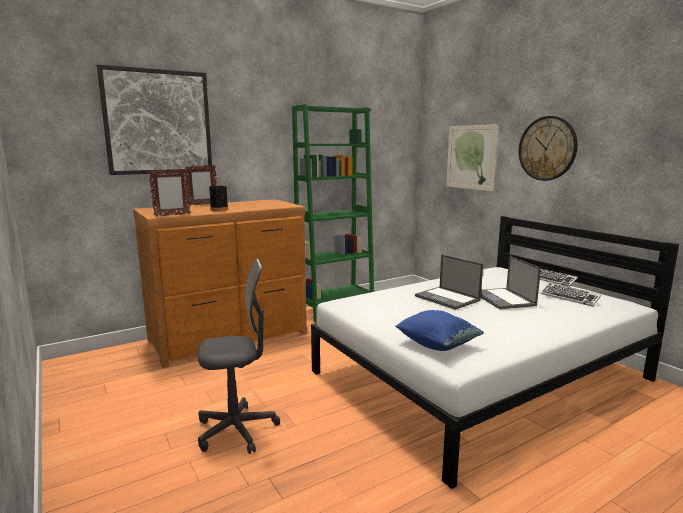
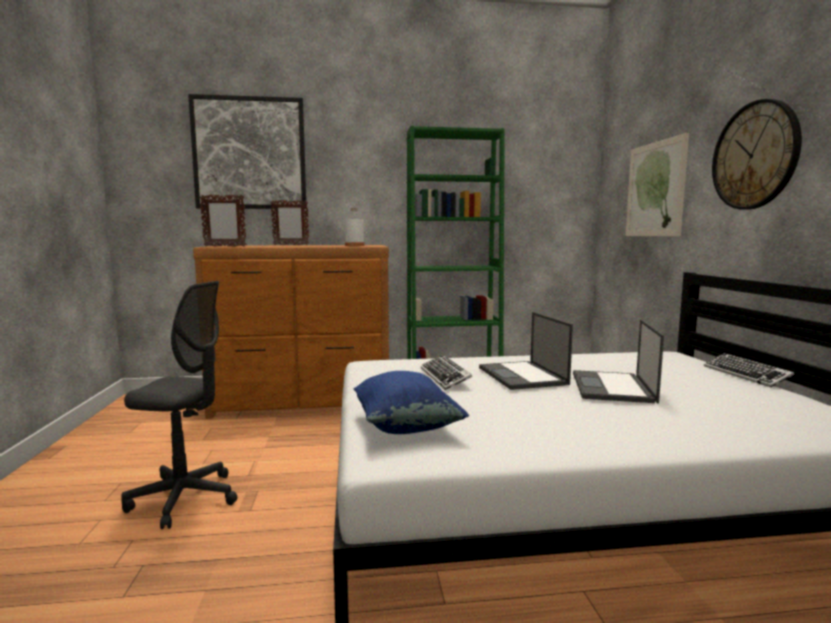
camera: 25 degrees right, 5 degrees down
(219, 209) = (287, 246): black bottle -> none
(269, 205) = (354, 245): none -> white bottle
(569, 298) = (742, 401): keyboard -> keyboard (445, 377)

